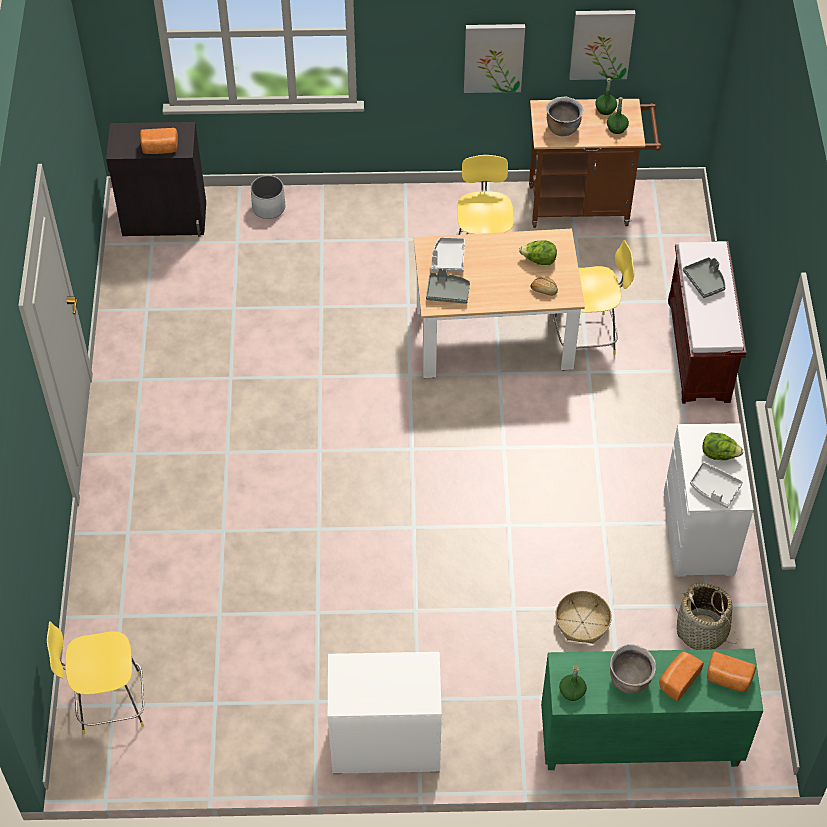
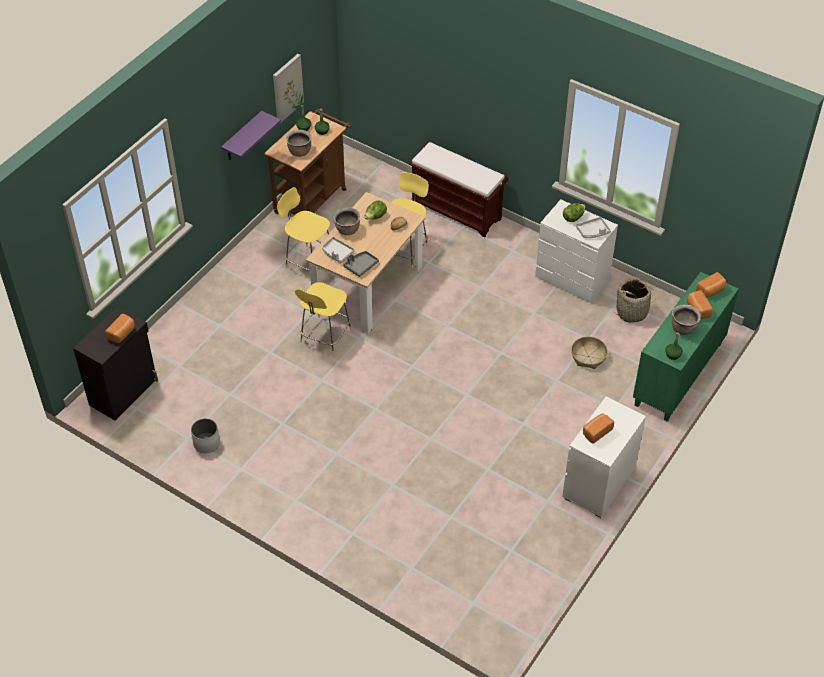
camera: 55 degrees left, 5 degrees down
(108, 703) = (469, 604): yellow stool -> yellow stool (325, 337)
(268, 208) = (168, 336): white planter -> white planter (207, 443)
(371, 671) = (596, 432): none -> bread
(493, 57) = (242, 137): picture -> purple shelf
(493, 247) = (347, 230): none -> brown cooking pot
(705, 281) = (448, 164): grey tray -> none

